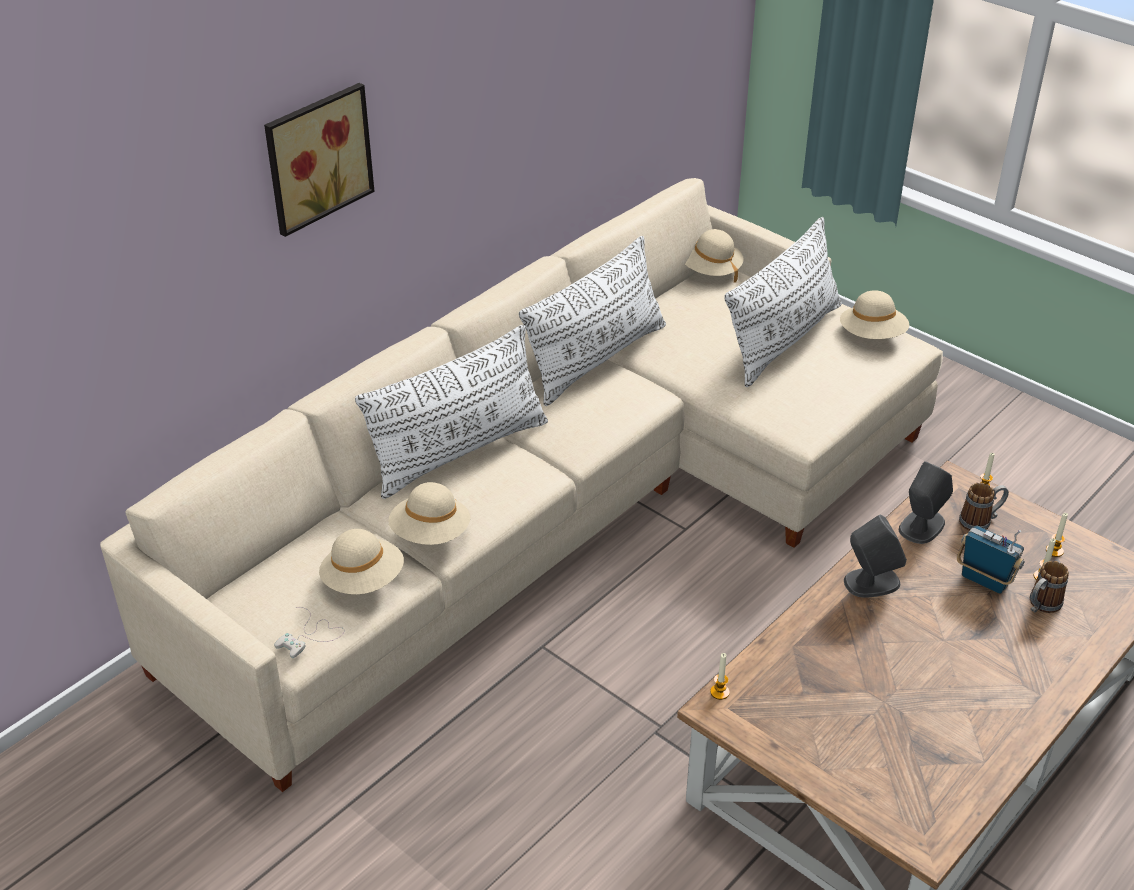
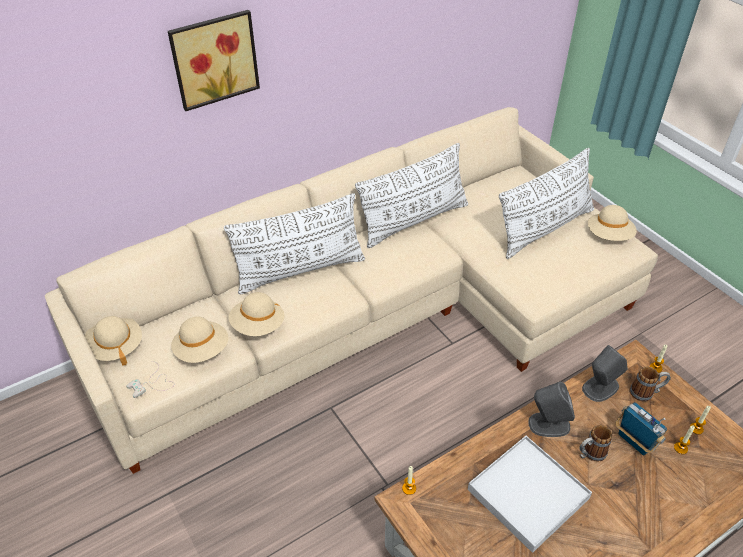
camera: 15 degrees right, 5 degrees up
(710, 270) = (511, 171): beige hat -> beige hat (116, 346)
(873, 667) = (528, 494): none -> white tray
(1041, 606) = (672, 472): mug -> mug (590, 454)

